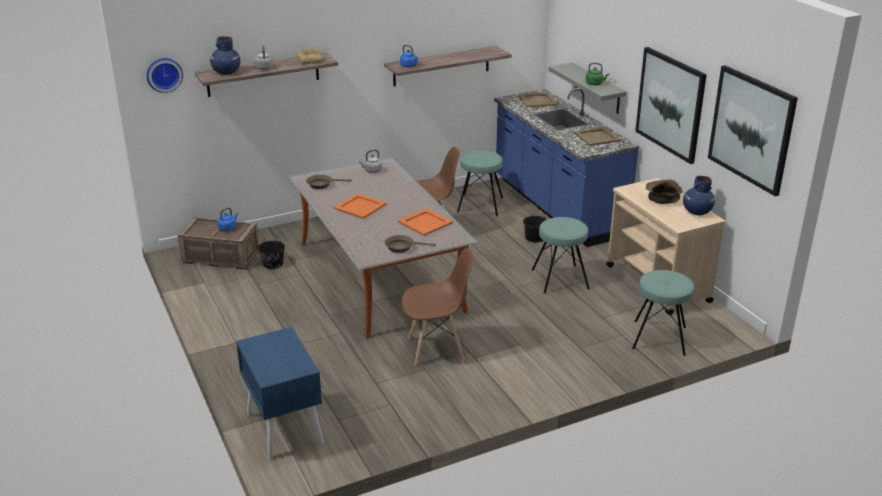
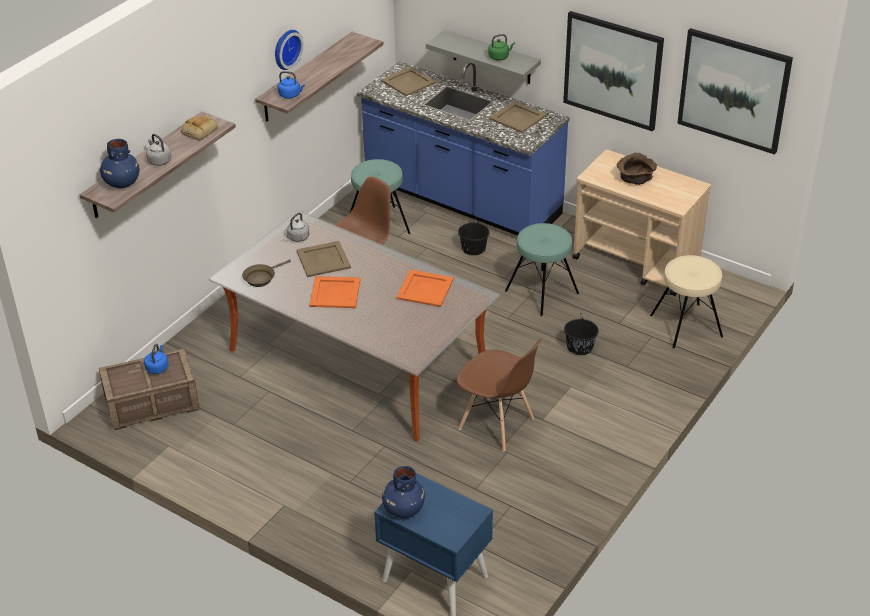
camera: 30 degrees left, 10 degrees up
(164, 74) = (49, 212): wall clock -> wall clock (285, 48)
(272, 263) = (223, 390): black bucket -> black bucket (580, 347)
(375, 186) = (323, 259): none -> beige tray
(402, 247) = (433, 330): brown frying pan -> none
(436, 349) = (497, 424): brown chair -> brown chair turned 75 degrees clockwise
(659, 338) = (686, 326): turquoise stool -> beige stool
(696, 212) = (677, 182): blue vase -> blue vase (403, 509)

